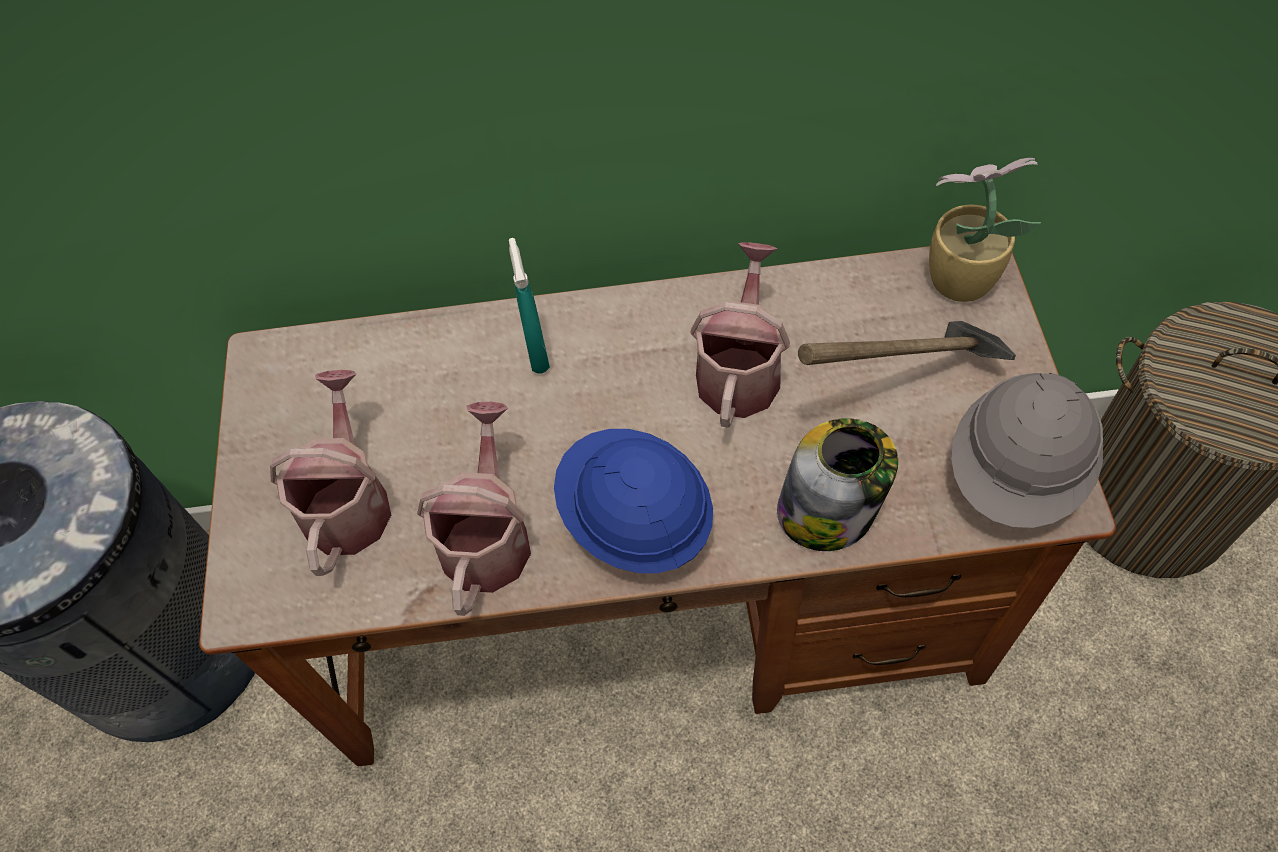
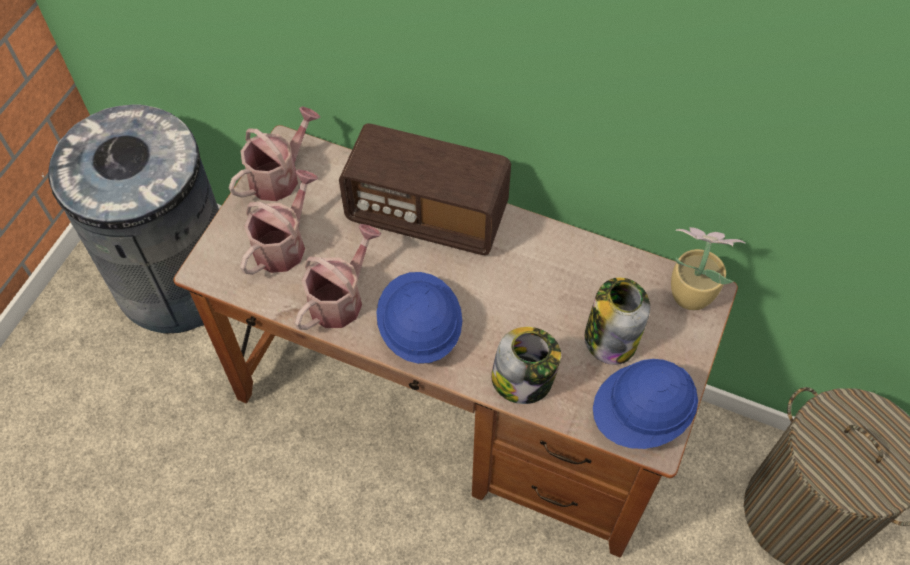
camera: 25 degrees right, 0 degrees up
(537, 352) = (427, 215): turquoise spray bottle -> radio
(740, 369) = (529, 280): watering can -> watering can (279, 176)
(901, 390) = (610, 338): hammer -> jar
(1016, 473) = (641, 416): grey hard hat -> blue hard hat

